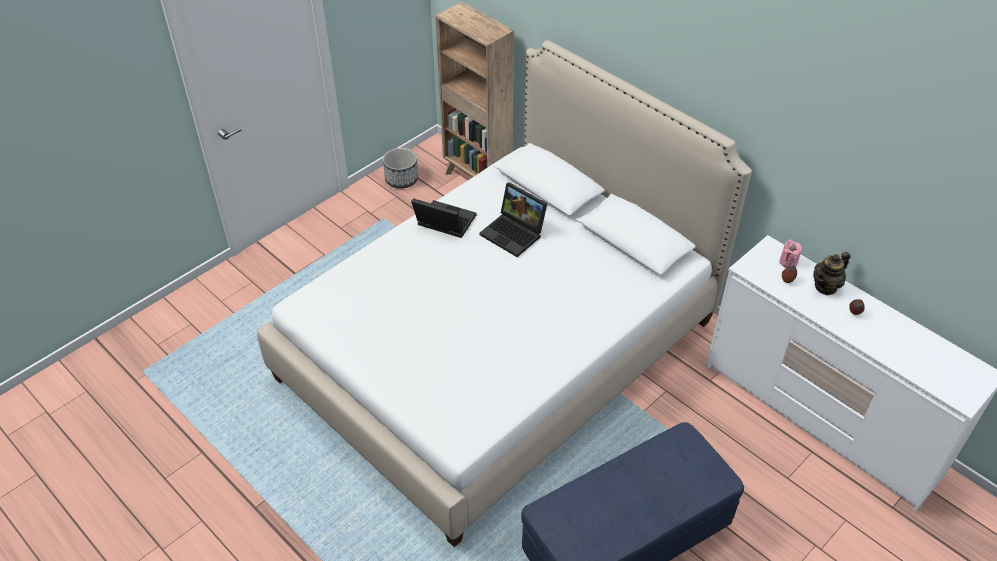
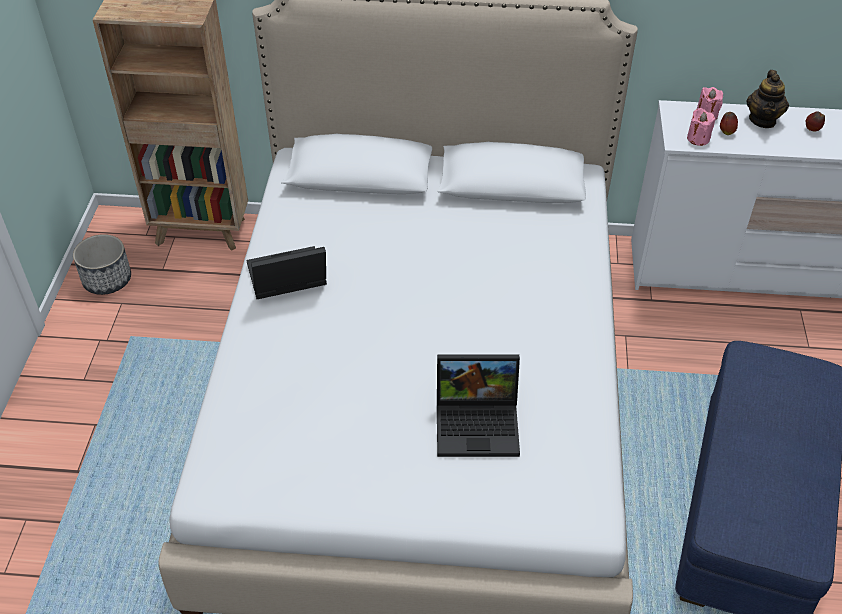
camera: 40 degrees left, 0 degrees up
(515, 233) = (381, 245): laptop -> laptop (479, 423)
(761, 273) = (698, 138): none -> pink candle

